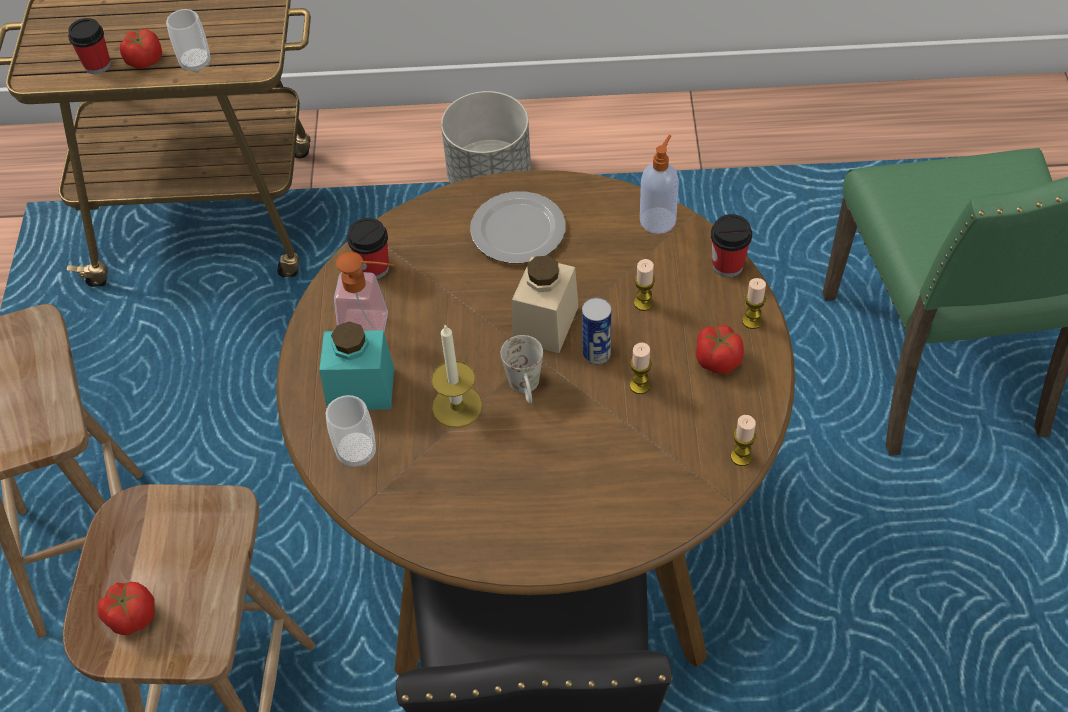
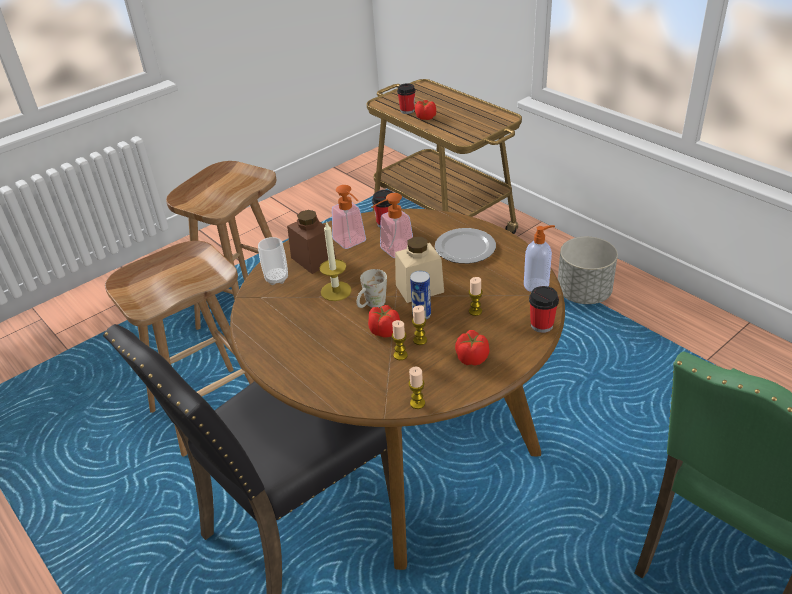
camera: 50 degrees right, 15 degrees down
(132, 616) = (143, 281): tomato -> tomato (384, 330)
(195, 63) = (442, 127): cup -> none
(361, 389) = (313, 259): turquoise jar -> brown jar
(441, 300) = (392, 251): none -> soap dispenser
(752, 321) = (516, 355): candle -> candle (400, 355)

